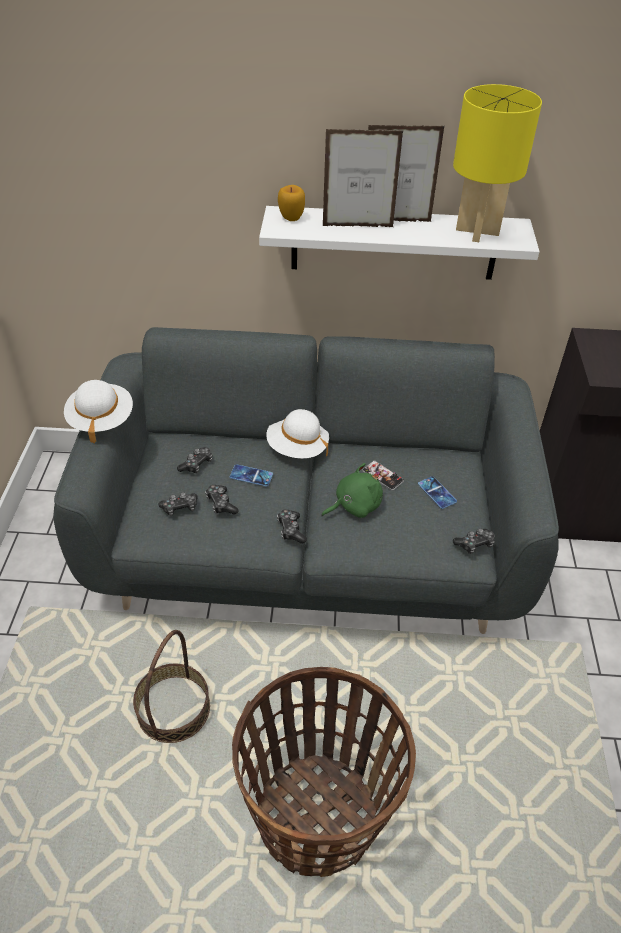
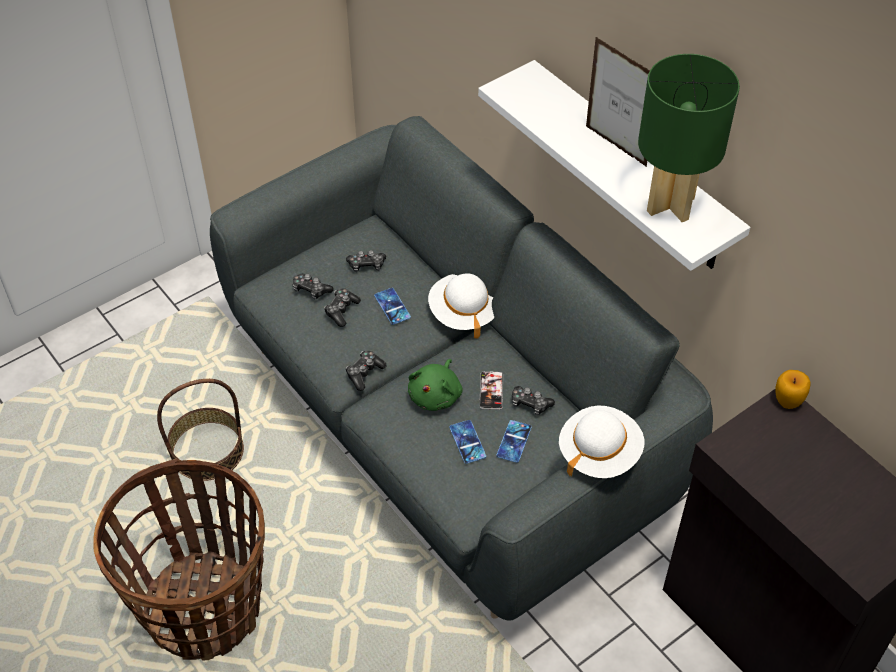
camera: 50 degrees right, 5 degrees up
(101, 420) = (313, 173): white hat -> white hat (599, 453)
(291, 218) = (532, 85): apple -> apple (788, 401)
(354, 505) = (436, 395): green plush toy -> green plush toy turned 90 degrees clockwise
(358, 226) = (573, 129): picture frame -> none
(414, 515) = (467, 442): none -> phone
(474, 544) = (480, 506): game controller -> game controller (530, 404)
(477, 231) = (671, 204): yellow table lamp -> green table lamp

